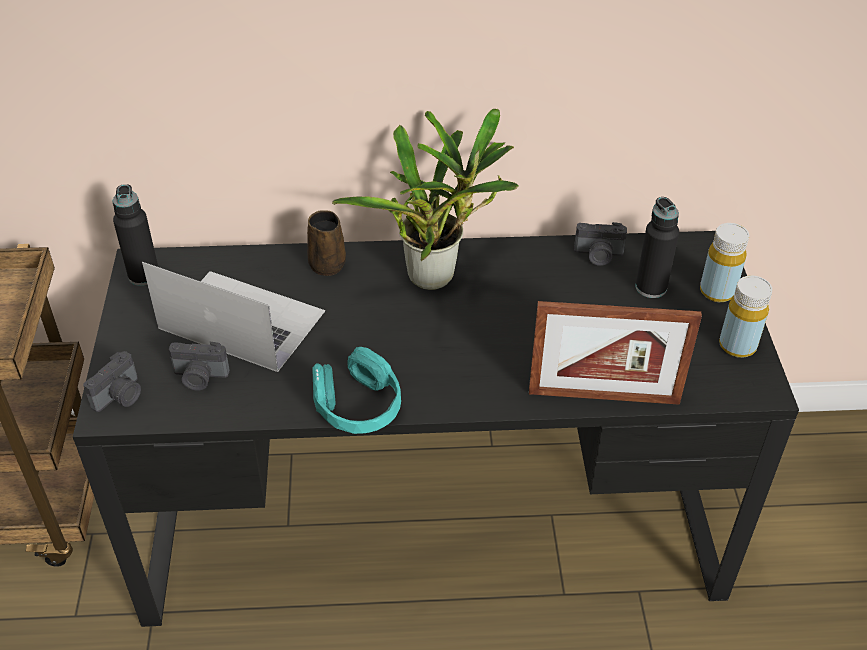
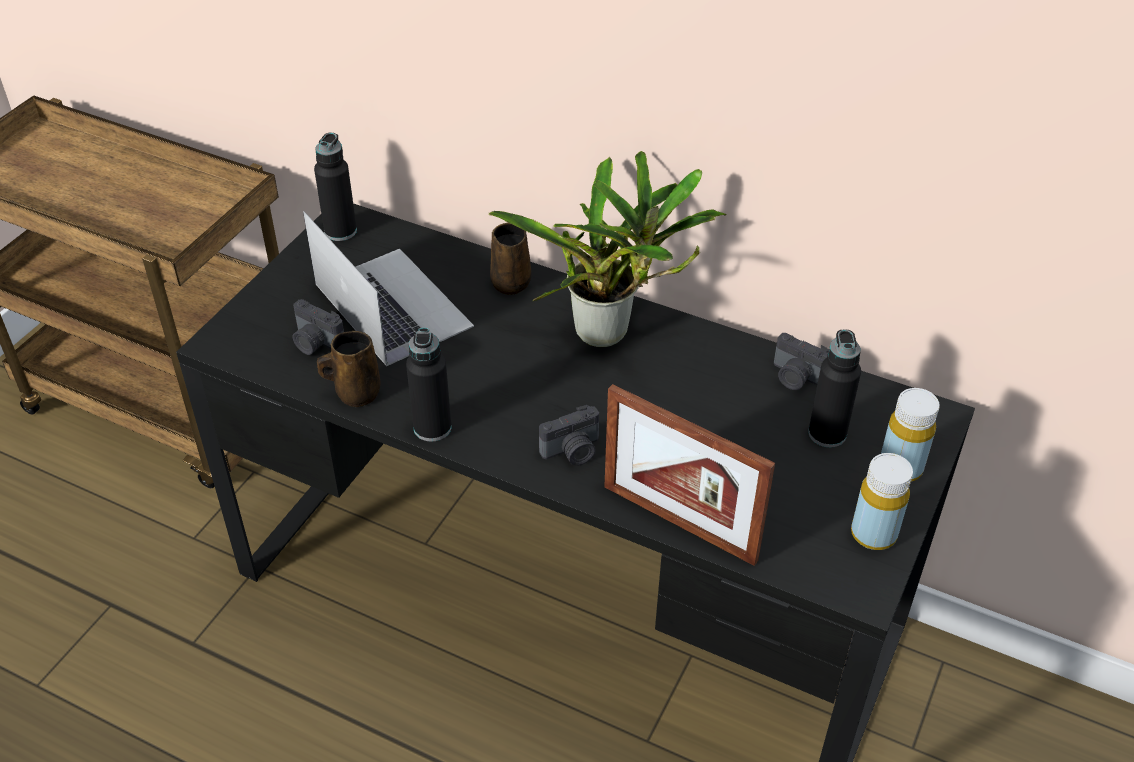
camera: 30 degrees right, 0 degrees up
(120, 396) = (239, 333): camera -> camera (573, 452)
(269, 405) = (355, 393): none -> brown mug
(357, 406) = (432, 428): turquoise headphones -> black bottle

